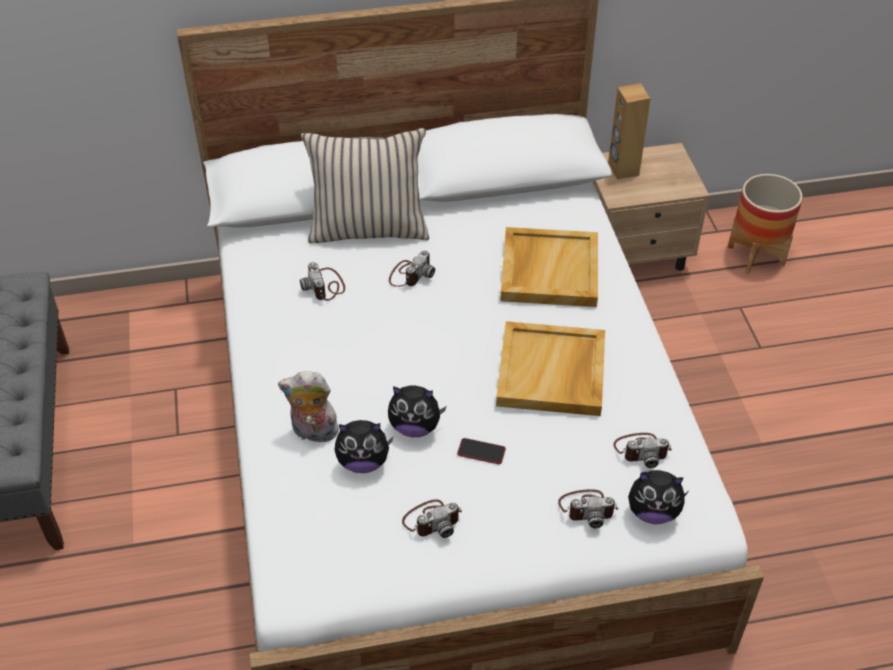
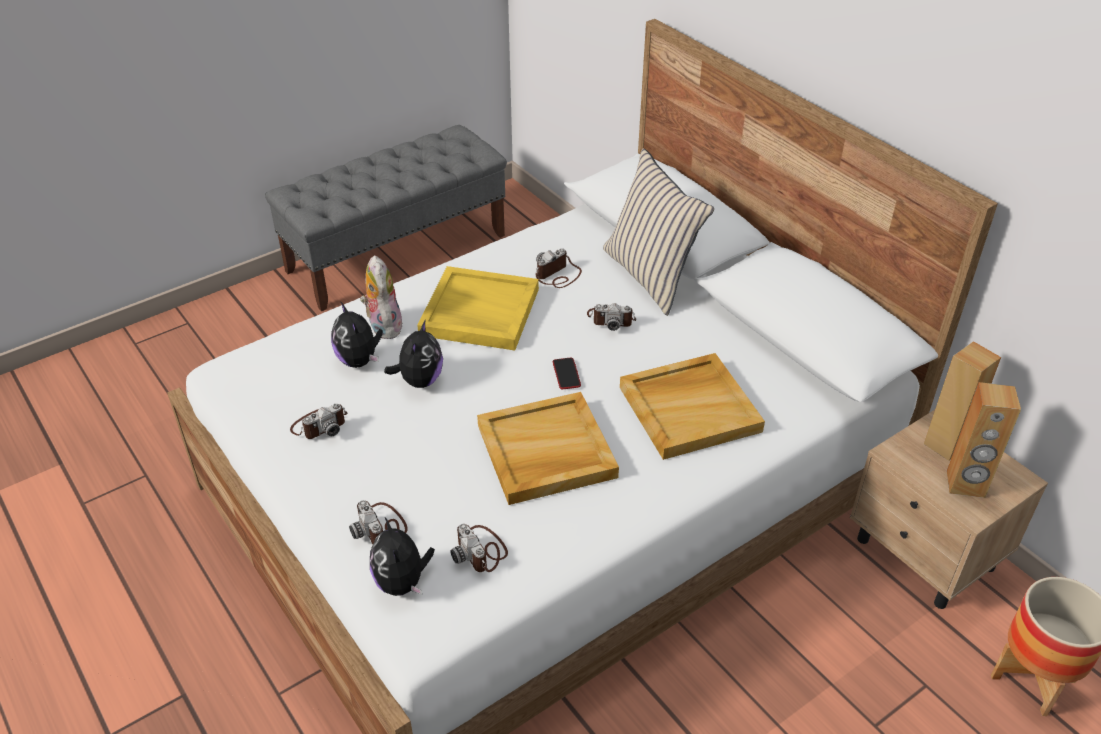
camera: 65 degrees right, 5 degrees down
(343, 356) = (478, 312): none -> yellow tray
(415, 427) = (419, 380): plush toy -> plush toy turned 150 degrees counterclockwise
(432, 520) = (319, 425): camera -> camera turned 75 degrees counterclockwise
(481, 452) = (416, 433): phone -> phone (566, 374)
(664, 178) = (965, 484): none -> brown speaker

